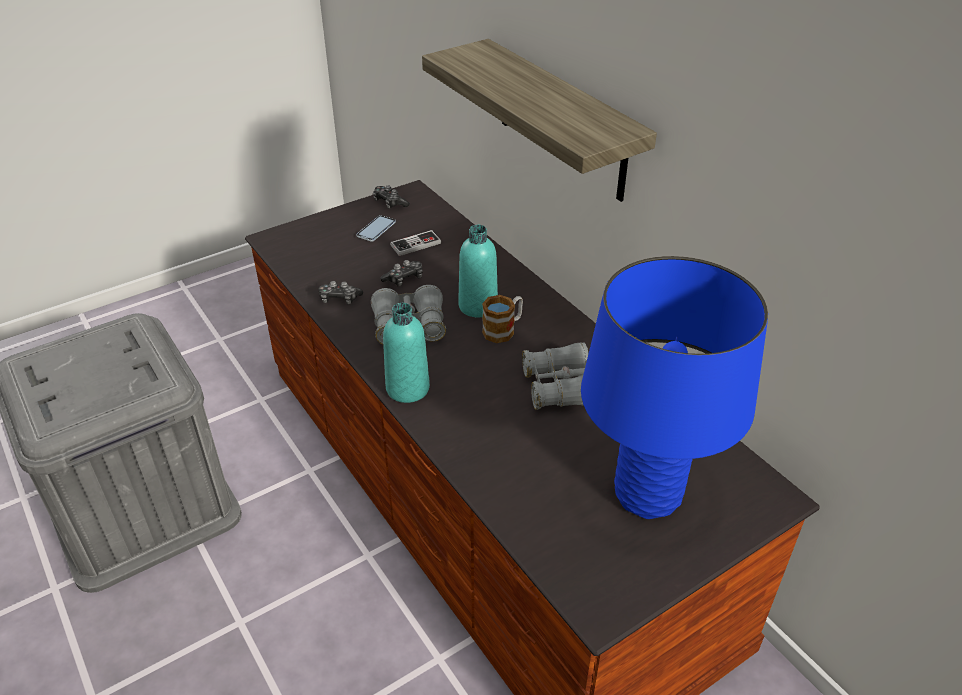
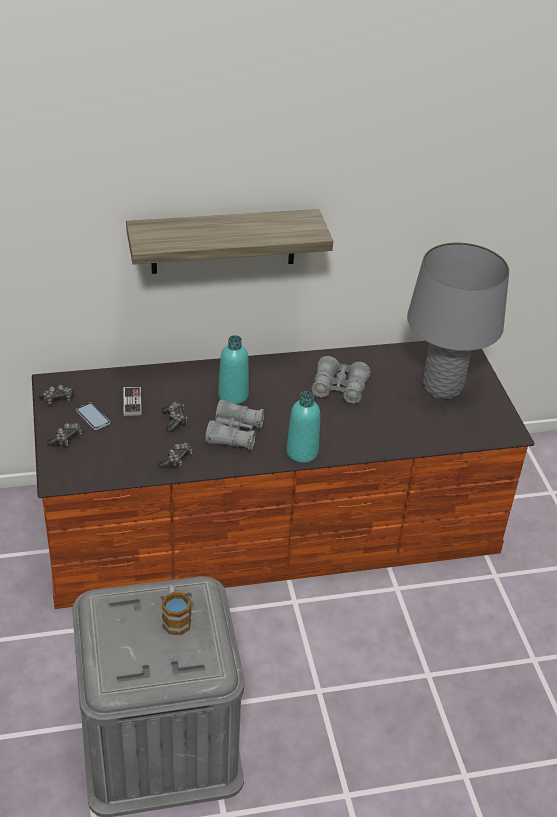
camera: 70 degrees left, 0 degrees up
(333, 225) = (66, 439): none -> game controller
(503, 330) = (267, 392): mug -> mug (175, 618)
(648, 495) = (442, 387): blue table lamp -> grey table lamp

